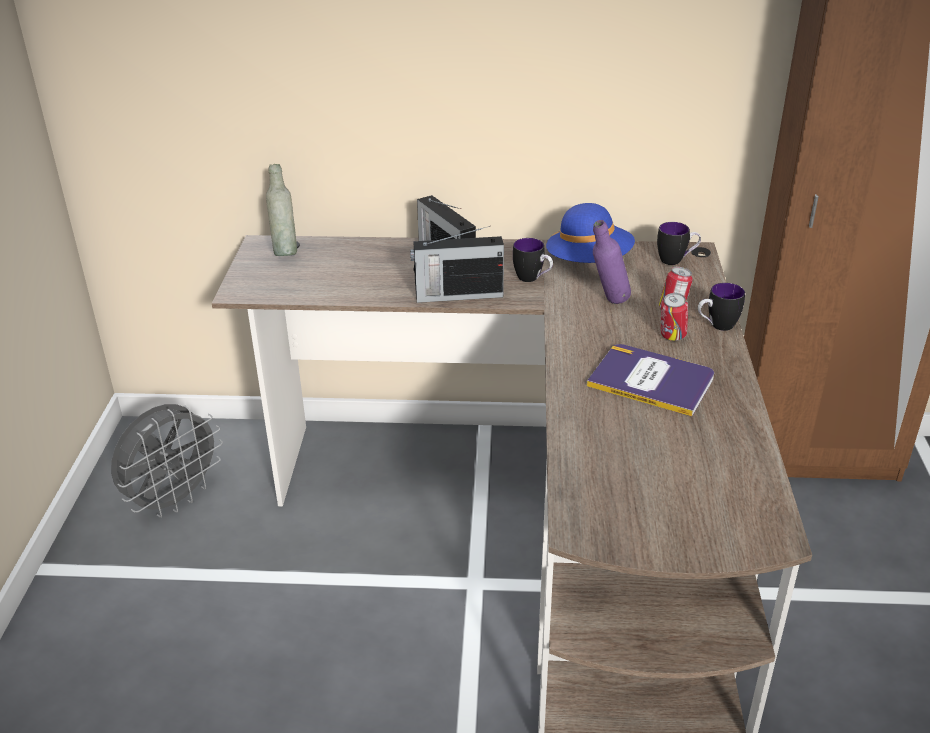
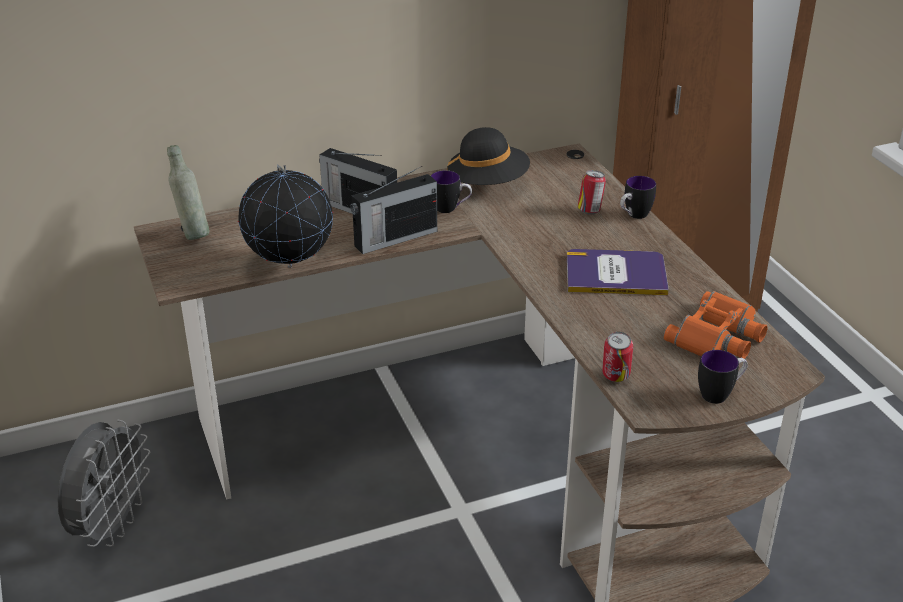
camera: 25 degrees left, 0 degrees up
(343, 300) = (290, 268): none -> globe
(589, 262) = (488, 183): blue hat -> black hat
(608, 303) = (532, 216): purple bottle -> none
(671, 337) = (605, 234): can -> can (615, 378)
(676, 260) = (561, 166): mug -> mug (720, 394)
(716, 475) = (718, 336): none -> orange binoculars

